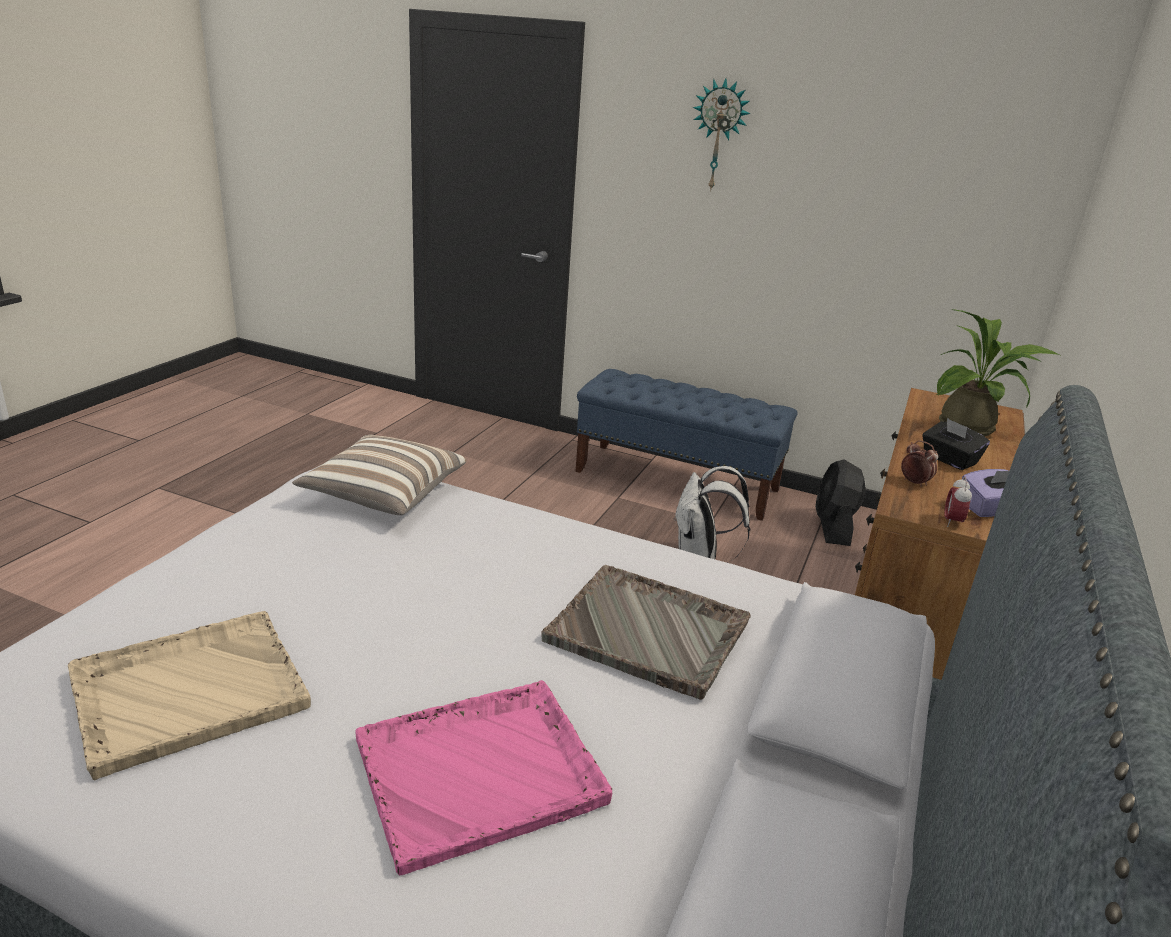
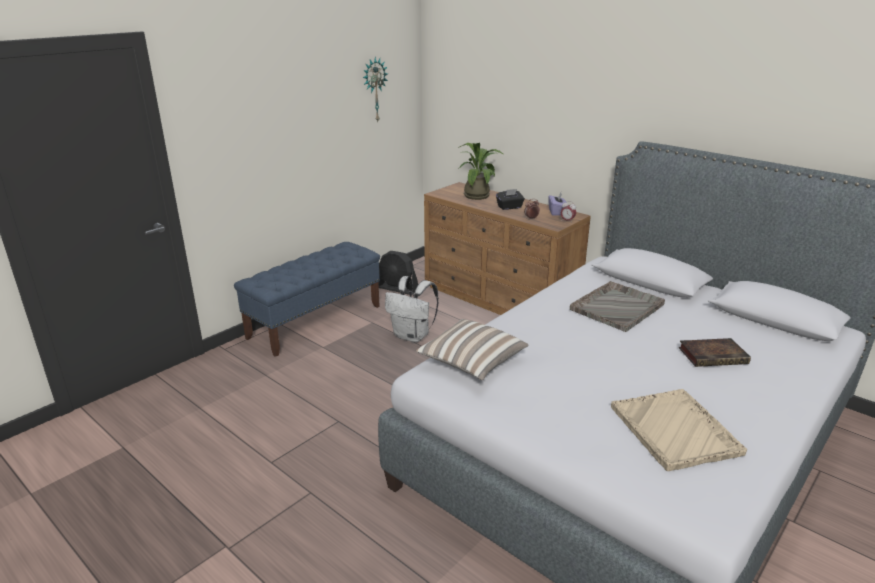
camera: 70 degrees left, 0 degrees up
(482, 771) = (714, 356): pink tray -> book
(719, 135) = (262, 93): wall clock -> wall clock (374, 90)

